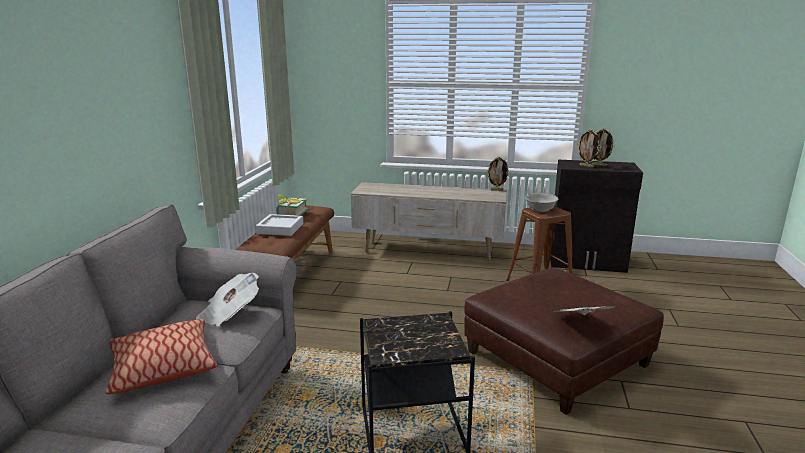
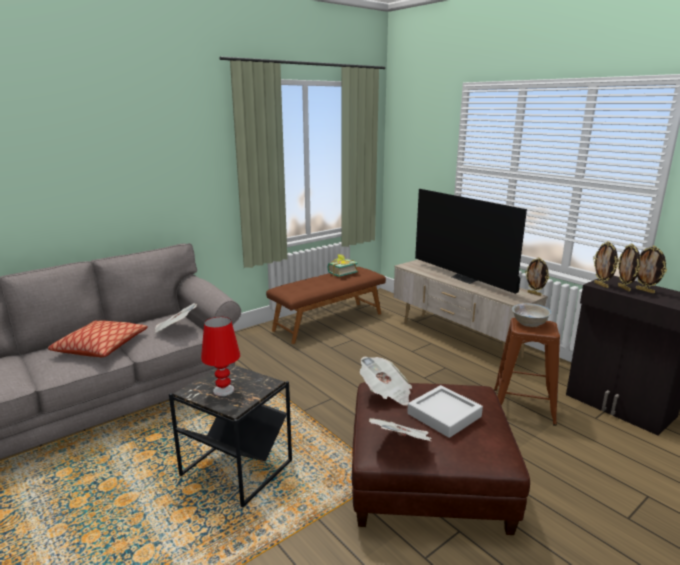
camera: 40 degrees right, 0 degrees up
(280, 229) = (316, 282): grey tray -> grey tray (444, 415)
(413, 340) = (223, 390): none -> red table lamp
(430, 190) = (466, 278): none -> television
(508, 296) = (386, 393): none -> newspaper
(571, 167) = (601, 285): none -> picture frame

